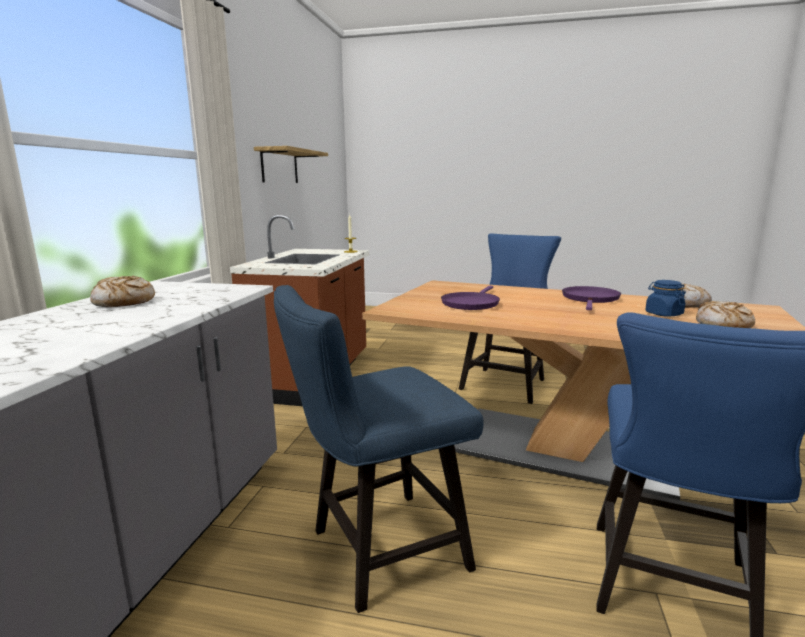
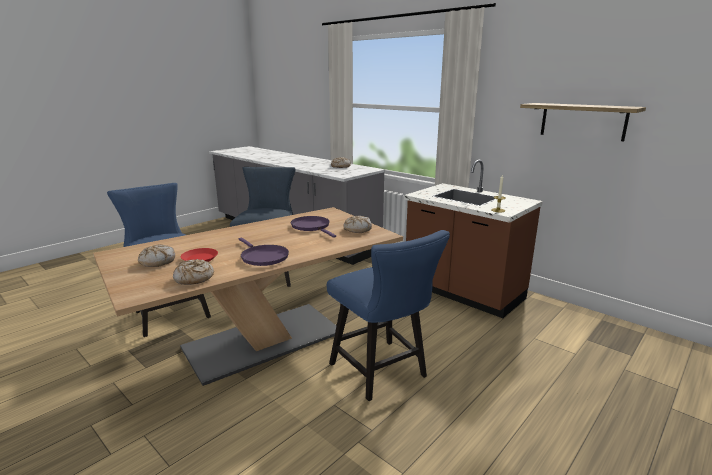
camera: 120 degrees right, 5 degrees up
(441, 291) = (357, 229): none -> bread
(663, 314) = (199, 259): blue jar -> red plate

